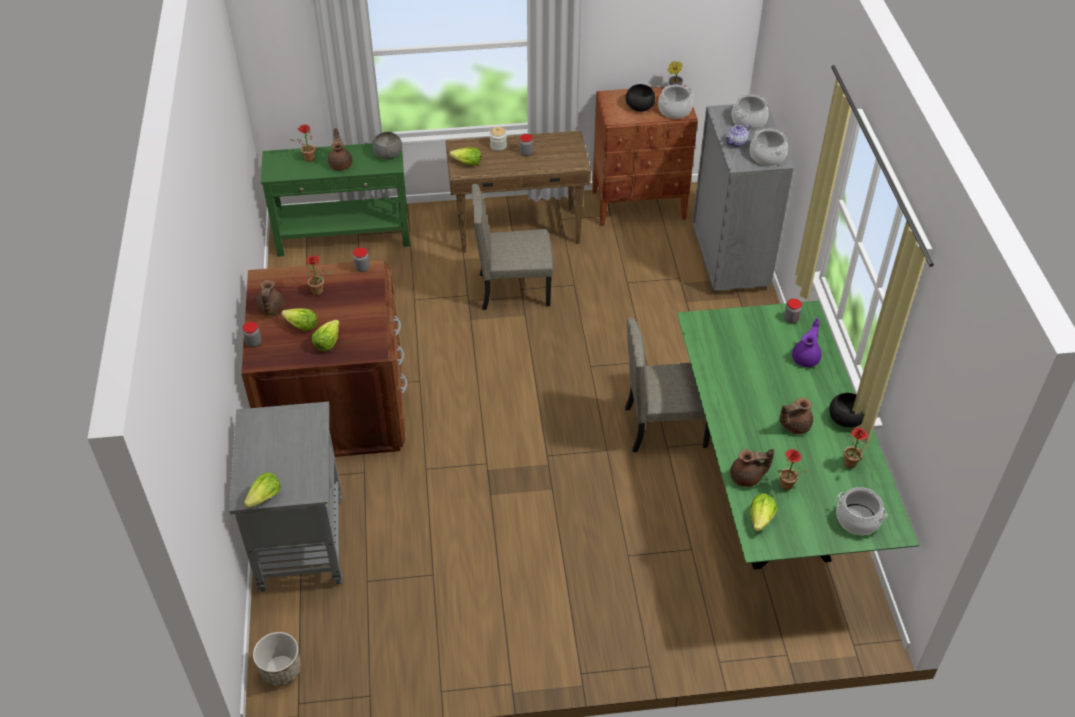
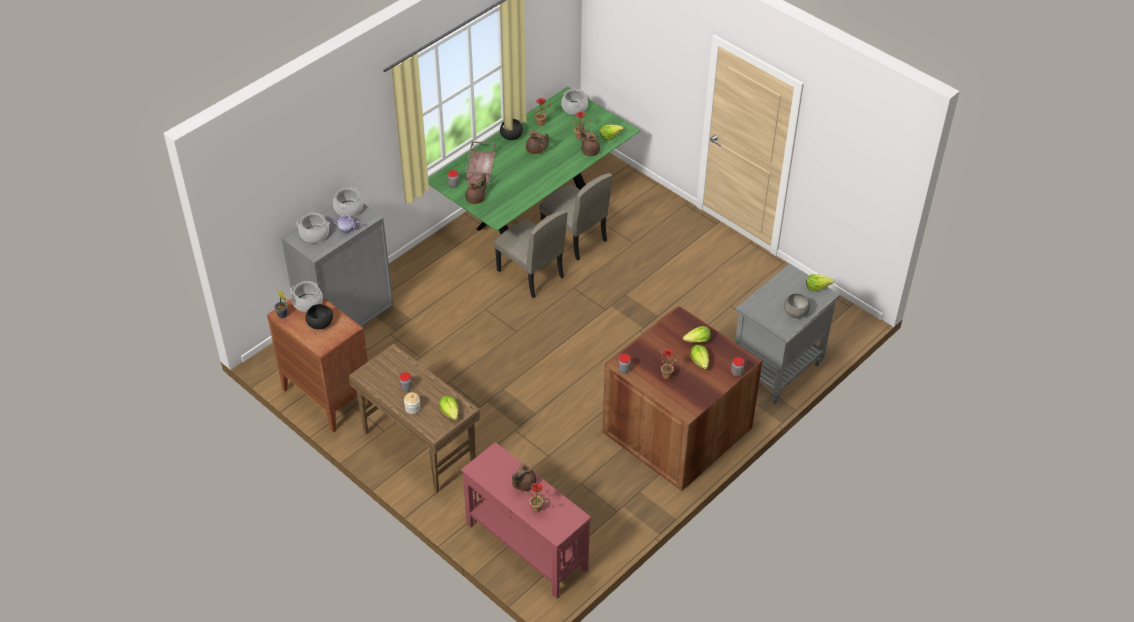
camera: 130 degrees left, 0 degrees up
(270, 310) = (705, 385): brown teapot -> brown teapot (476, 199)
(281, 670) = (844, 324): planter -> none
(344, 236) = (526, 546): green console table -> red console table
(388, 154) = (484, 465): grey bowl -> grey bowl (796, 312)
(514, 289) = (484, 410): beige chair -> beige chair (574, 237)
(806, 358) = (480, 166): purple teapot -> brown tray

